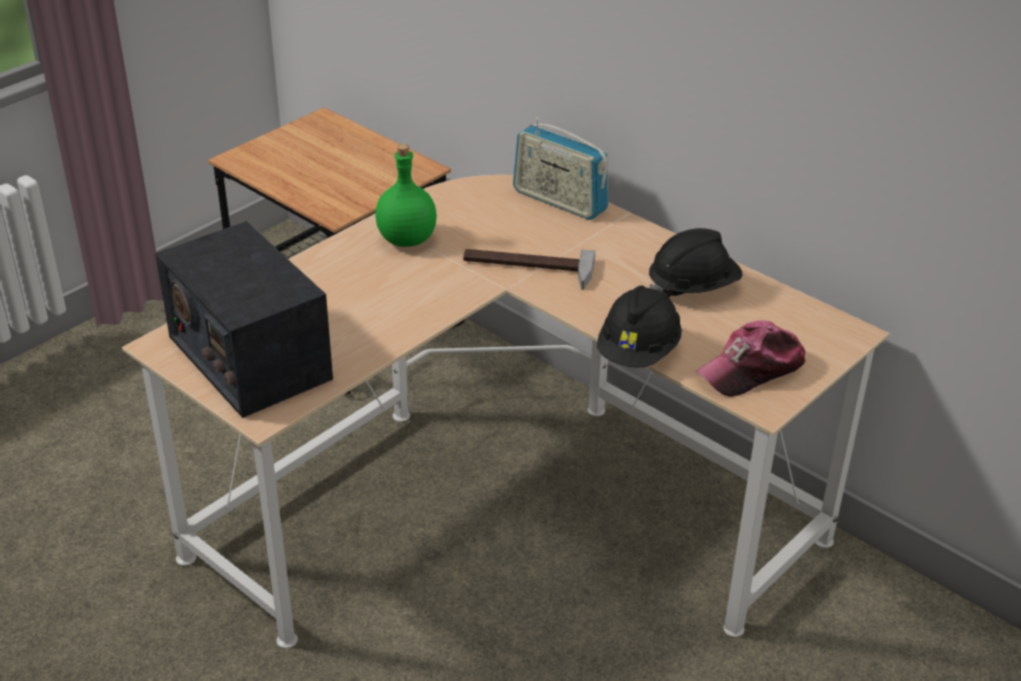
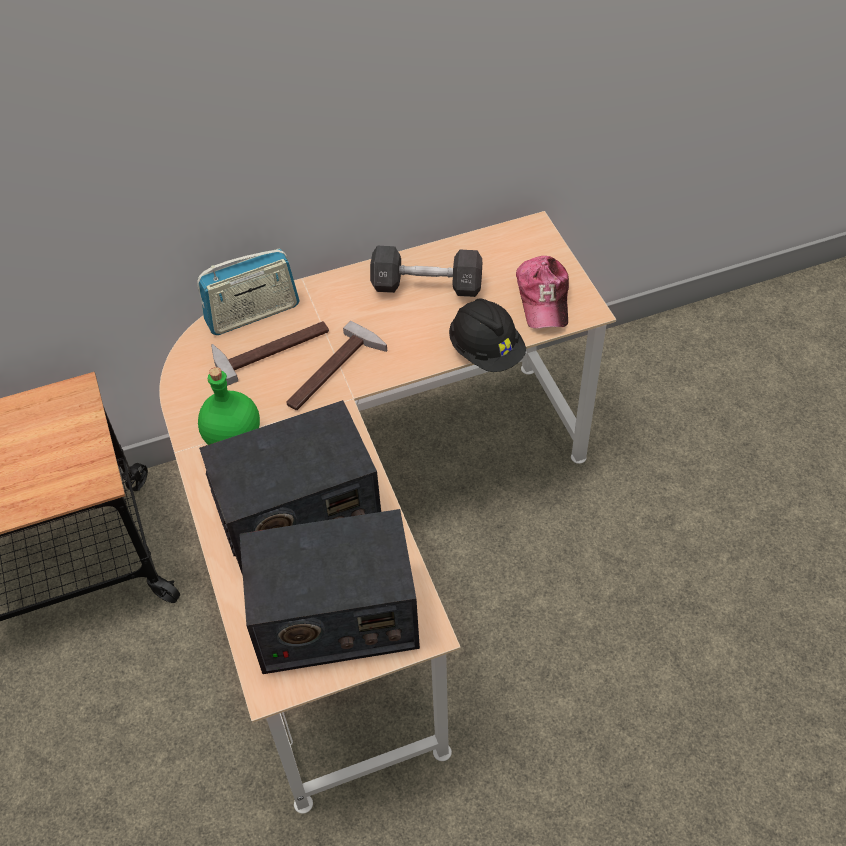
camera: 60 degrees left, 15 degrees up
(346, 301) = (298, 515): none -> radio
(529, 224) = (271, 347): none -> hammer
(693, 287) = (427, 285): black hard hat -> black dumbbell

